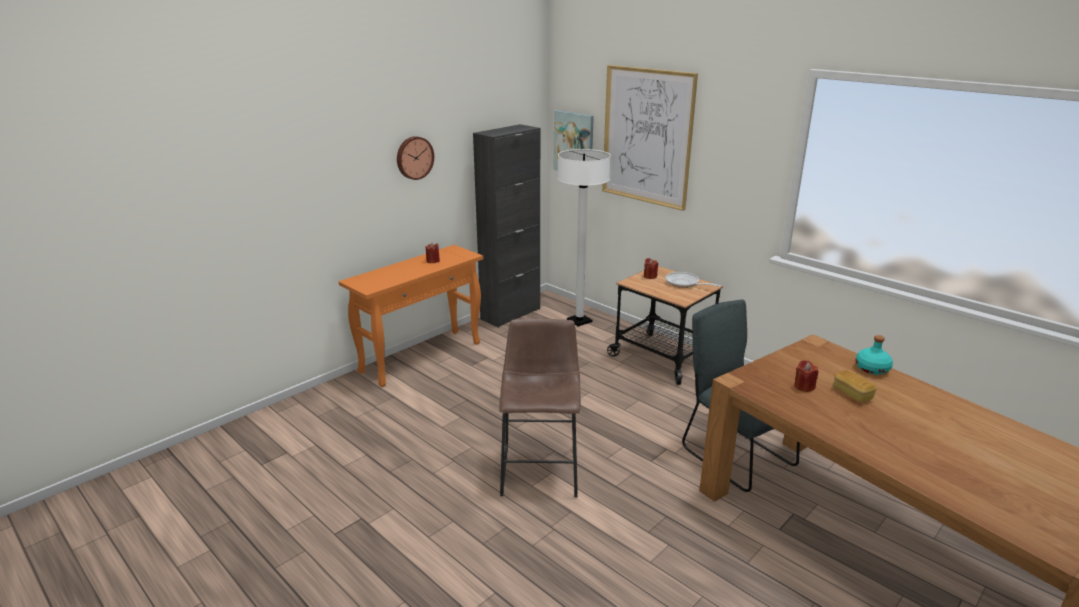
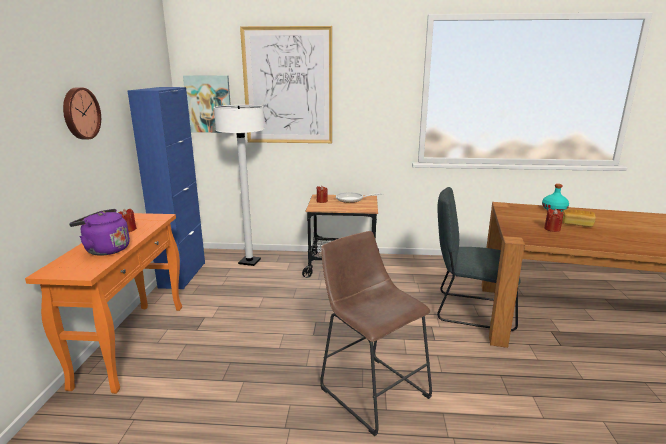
camera: 40 degrees left, 5 degrees down
(400, 274) = (105, 250): none -> purple kettle
(510, 314) = (182, 275): black cabinet -> blue cabinet

